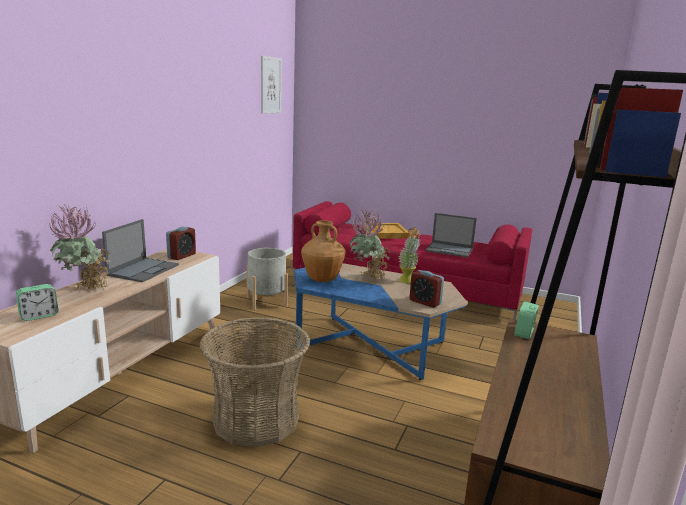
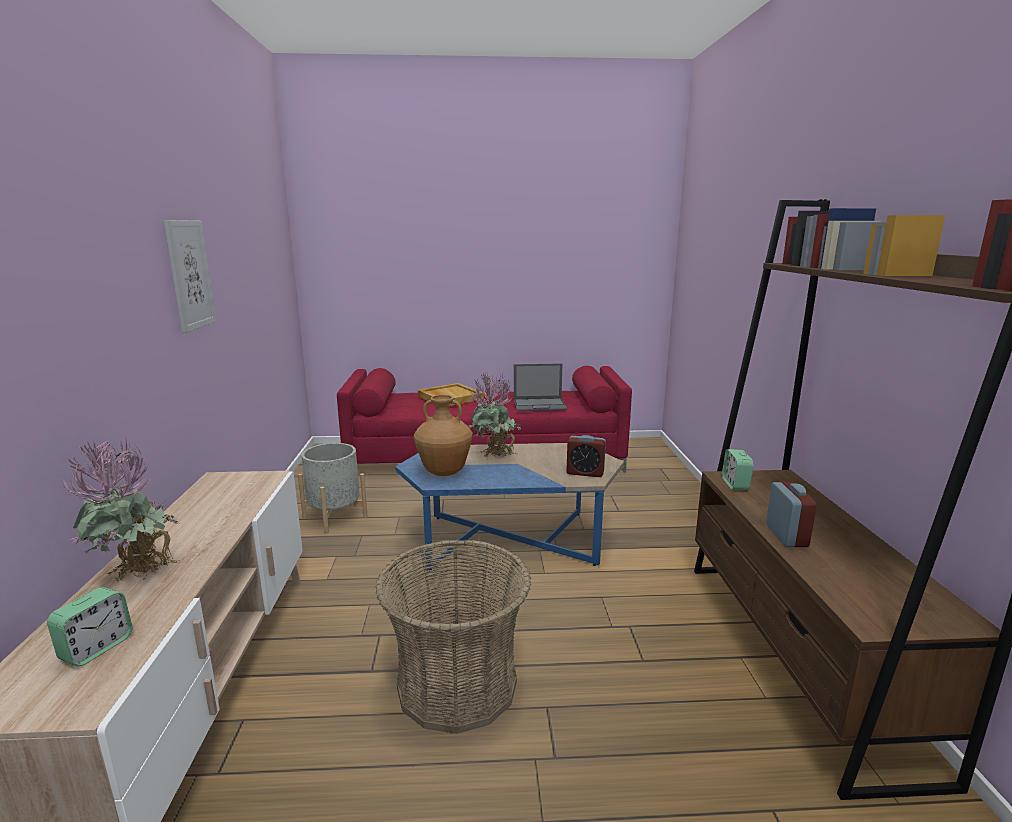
camera: 25 degrees left, 0 degrees up
(144, 270) = (202, 518): laptop -> none
(181, 256) = (239, 483): alarm clock -> alarm clock (786, 536)
(270, 85) = (270, 221): picture -> picture (190, 275)
(407, 282) = (541, 452): potted plant -> none

